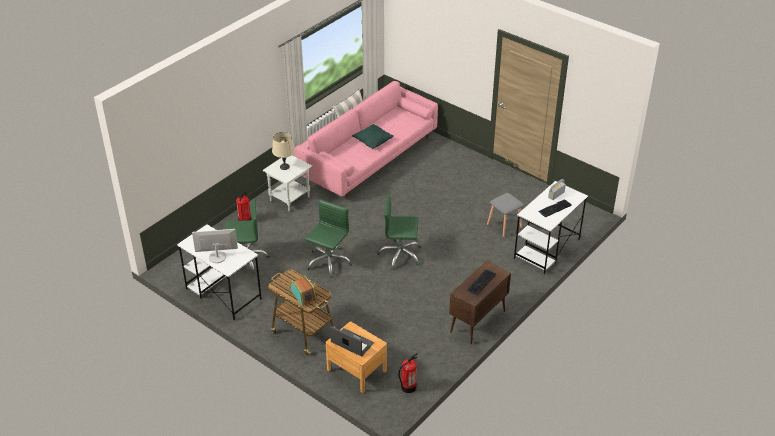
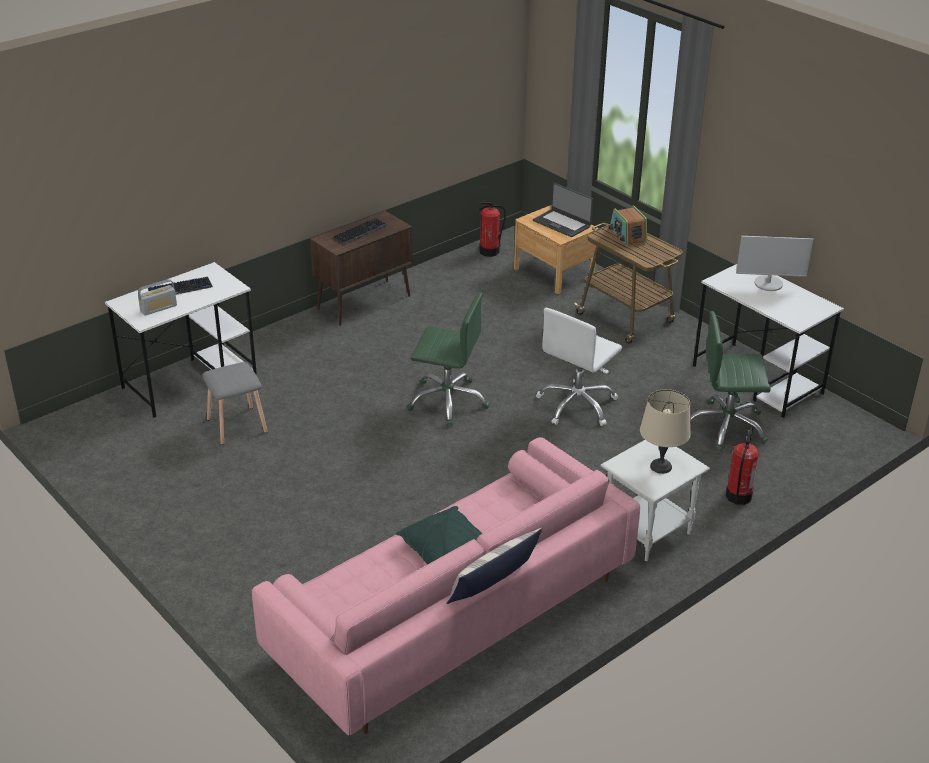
camera: 170 degrees left, 5 degrees down
(328, 262) = (577, 405): green office chair -> white office chair

